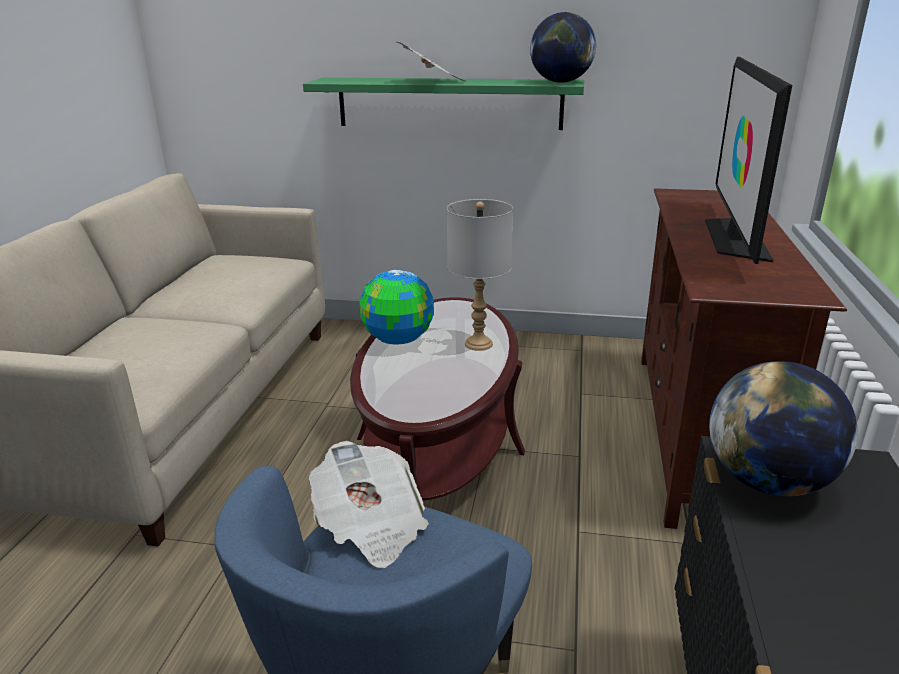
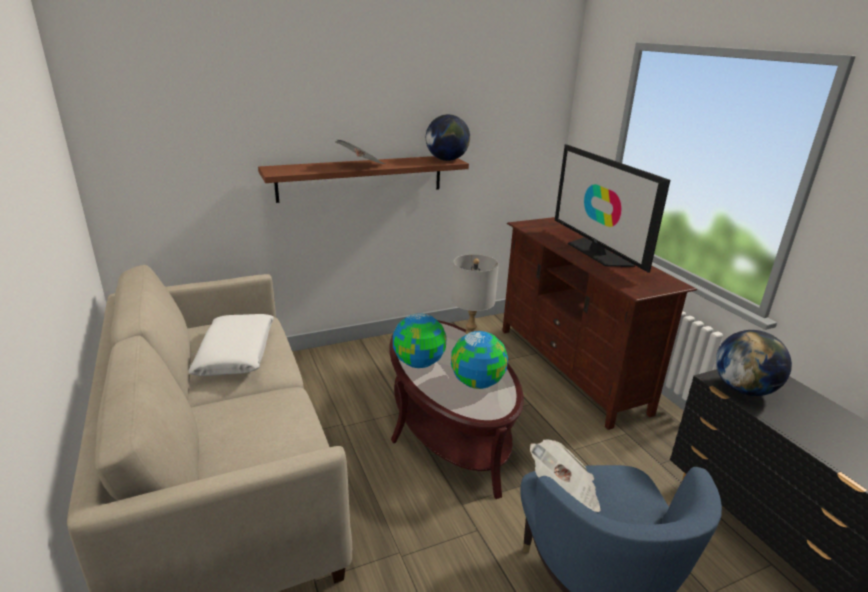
camera: 35 degrees left, 0 degrees up
(219, 281) = (236, 353): none -> white pillow
(438, 378) = (477, 382): none -> globe
(449, 103) = (361, 178): green shelf -> brown shelf

